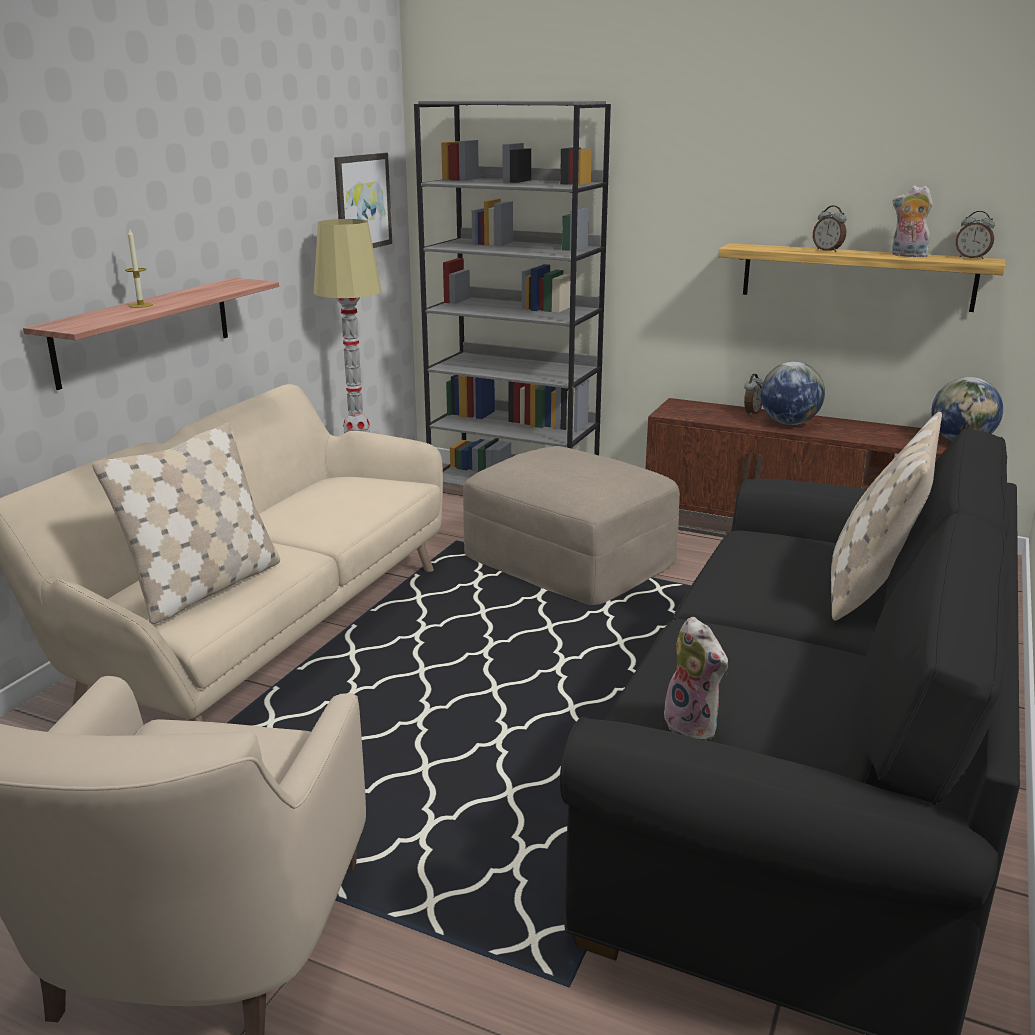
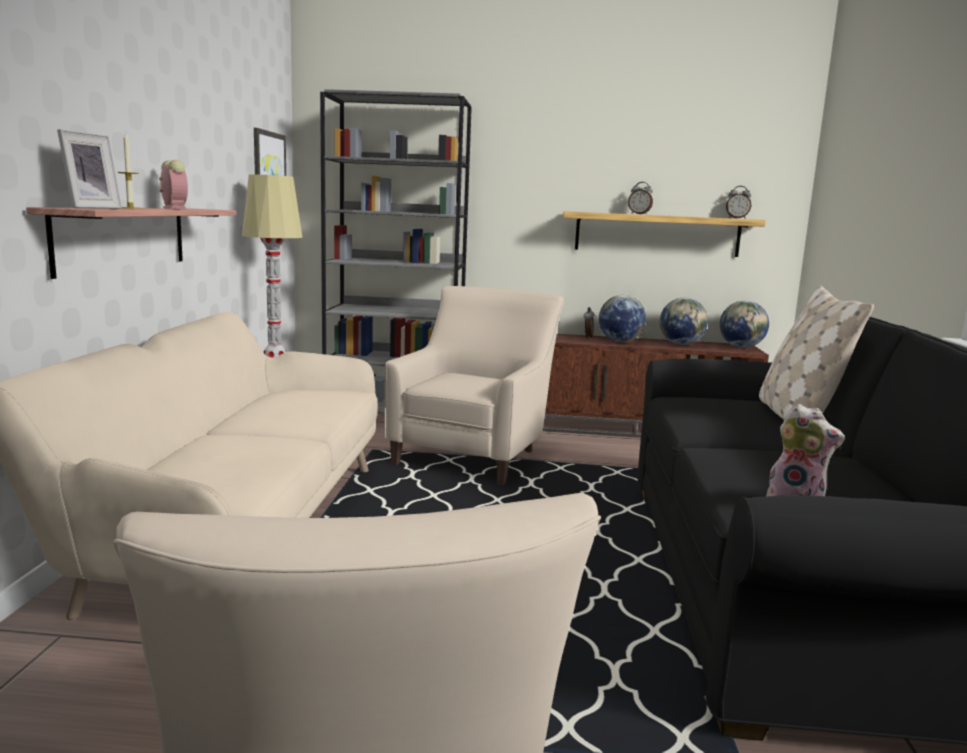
camera: 20 degrees left, 10 degrees down
(85, 319) = (89, 208): none -> picture frame
(201, 291) = (173, 208): none -> alarm clock
(205, 587) = (226, 469): beige pillow -> none
(570, 558) = (475, 454): beige ottoman -> beige armchair
(874, 432) = (681, 344): none -> globe
(907, 255) = (695, 216): plush toy -> none

